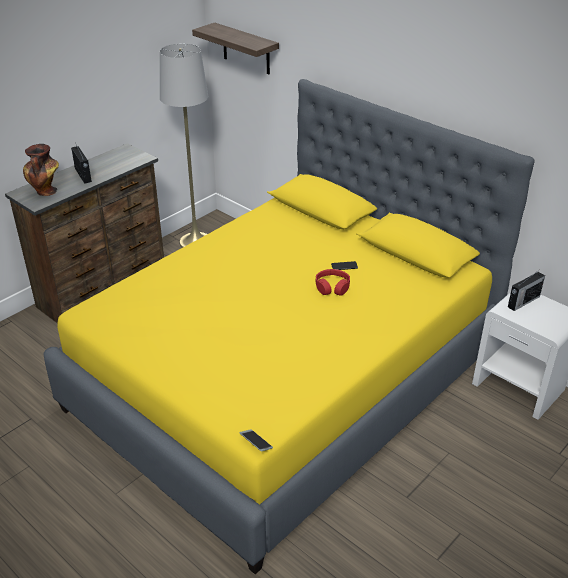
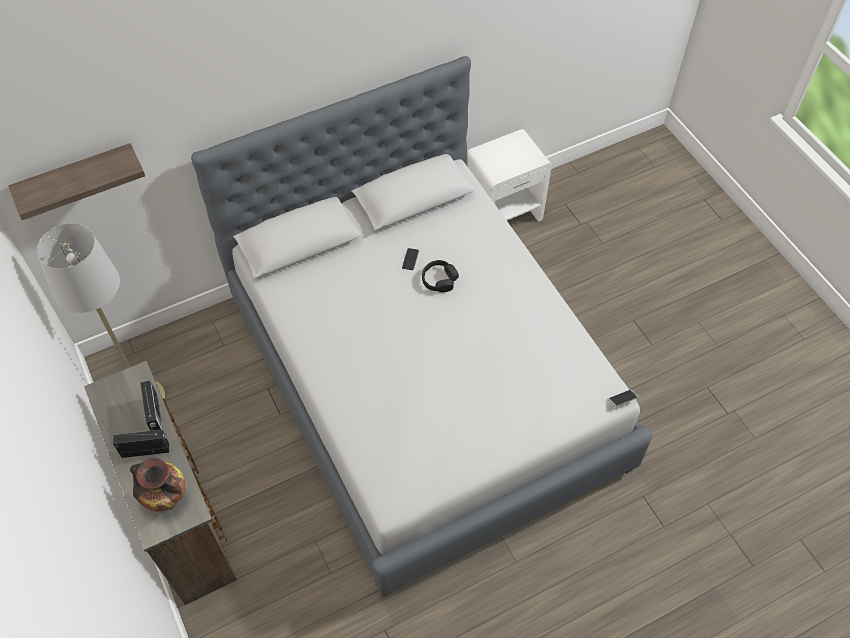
camera: 70 degrees left, 20 degrees up
(285, 381) = (424, 381): yellow bed -> grey bed
(332, 287) = (439, 280): red headphones -> black headphones
(523, 302) = (492, 158): radio -> radio (155, 416)

